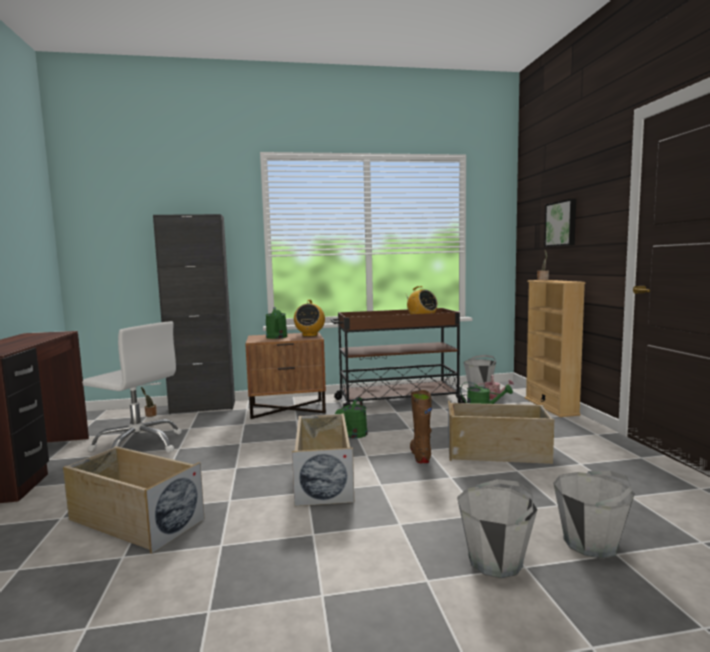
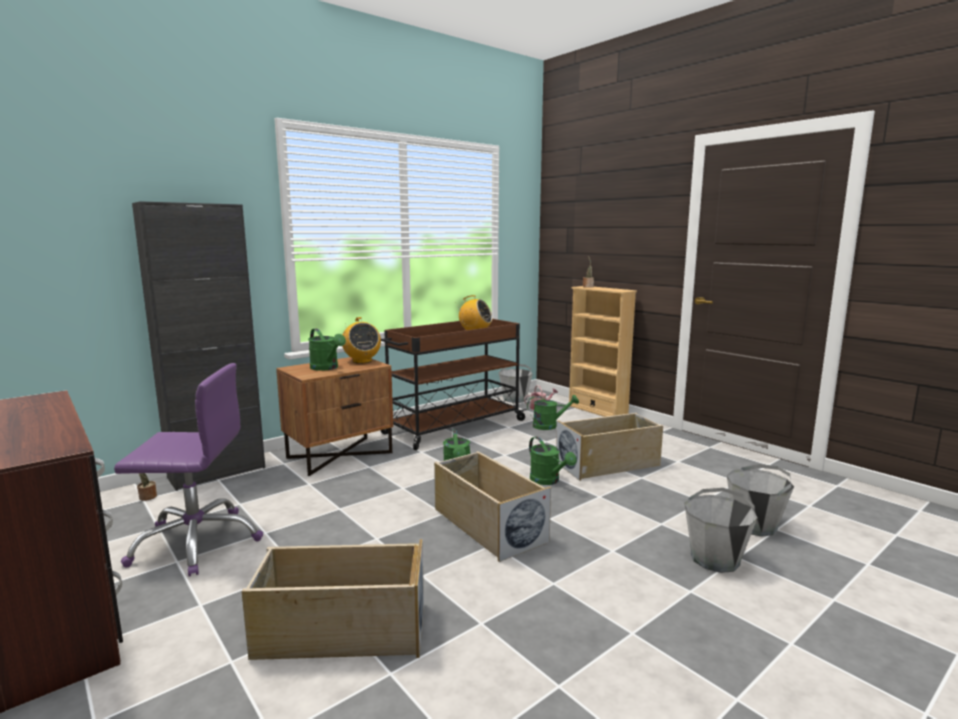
camera: 30 degrees left, 5 degrees up
(138, 445) = (197, 542): white office chair -> purple office chair
(420, 455) = (548, 481): brown boot -> green watering can
(562, 223) = (605, 231): picture -> none

